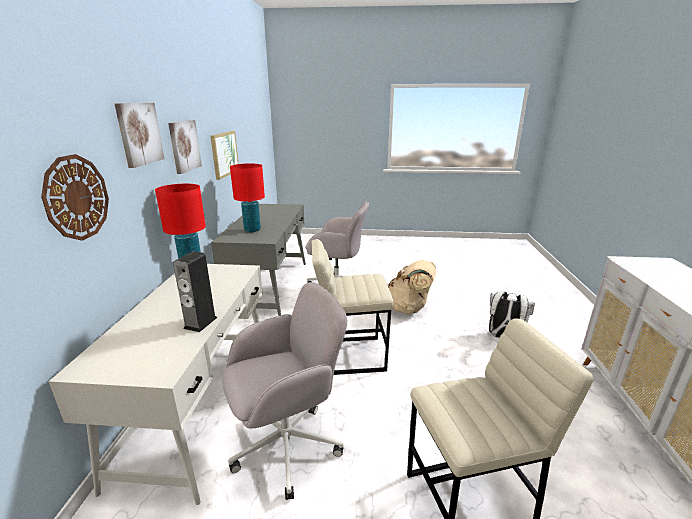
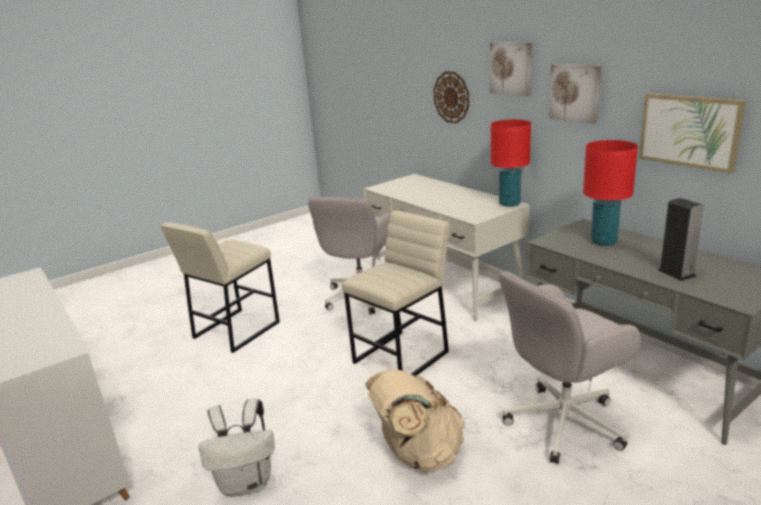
camera: 140 degrees right, 0 degrees up
(200, 323) = (410, 197): speaker -> speaker (676, 273)

